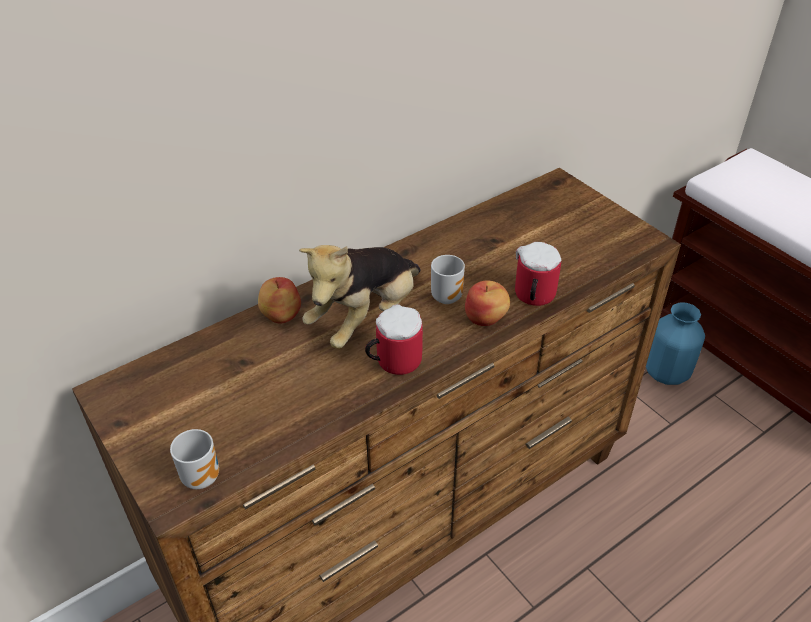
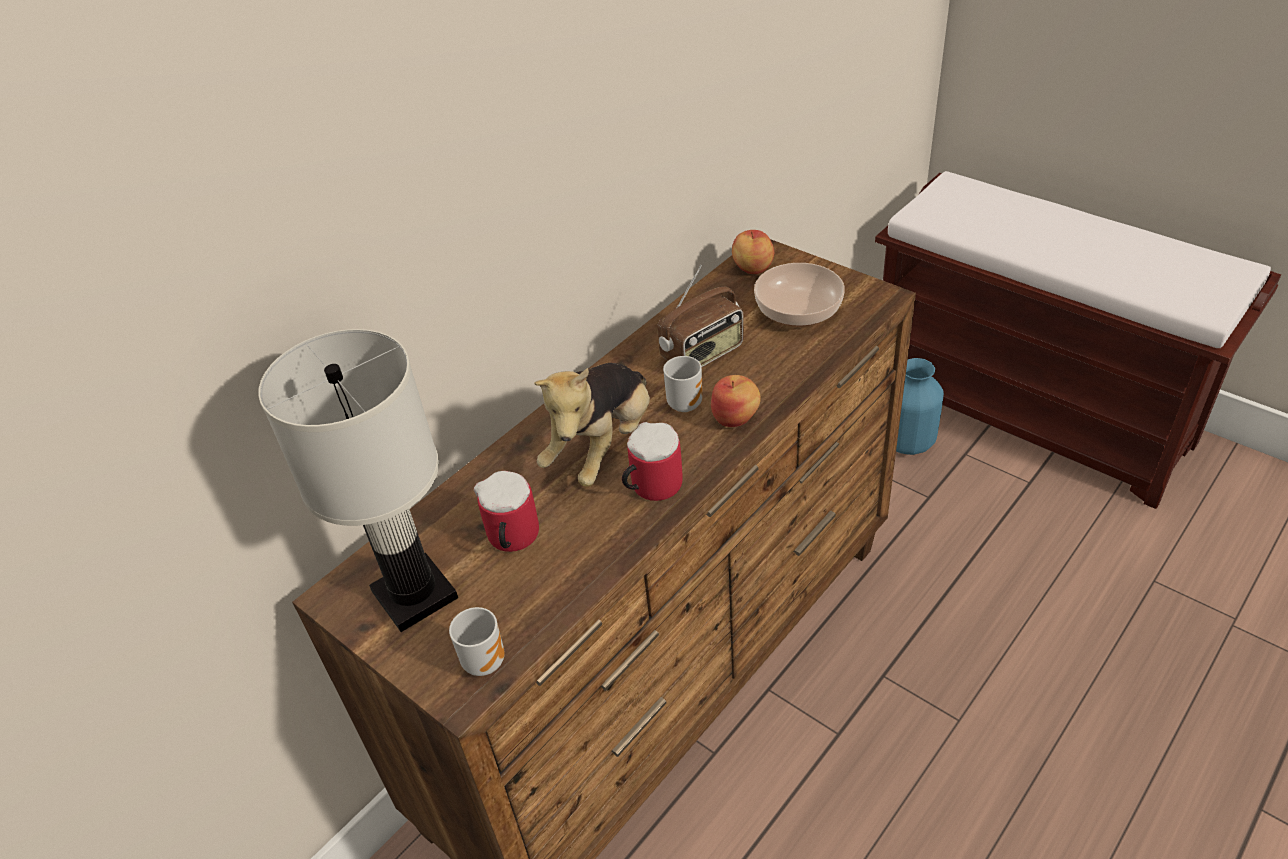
camera: 10 degrees left, 0 degrees up
(167, 406) = (413, 595): none -> white table lamp
(280, 315) = (505, 465): apple -> apple (752, 268)
(477, 258) = (703, 354): none -> radio
(532, 297) = (777, 383): mug -> mug (510, 539)
(570, 238) = (796, 310): none -> bowl

